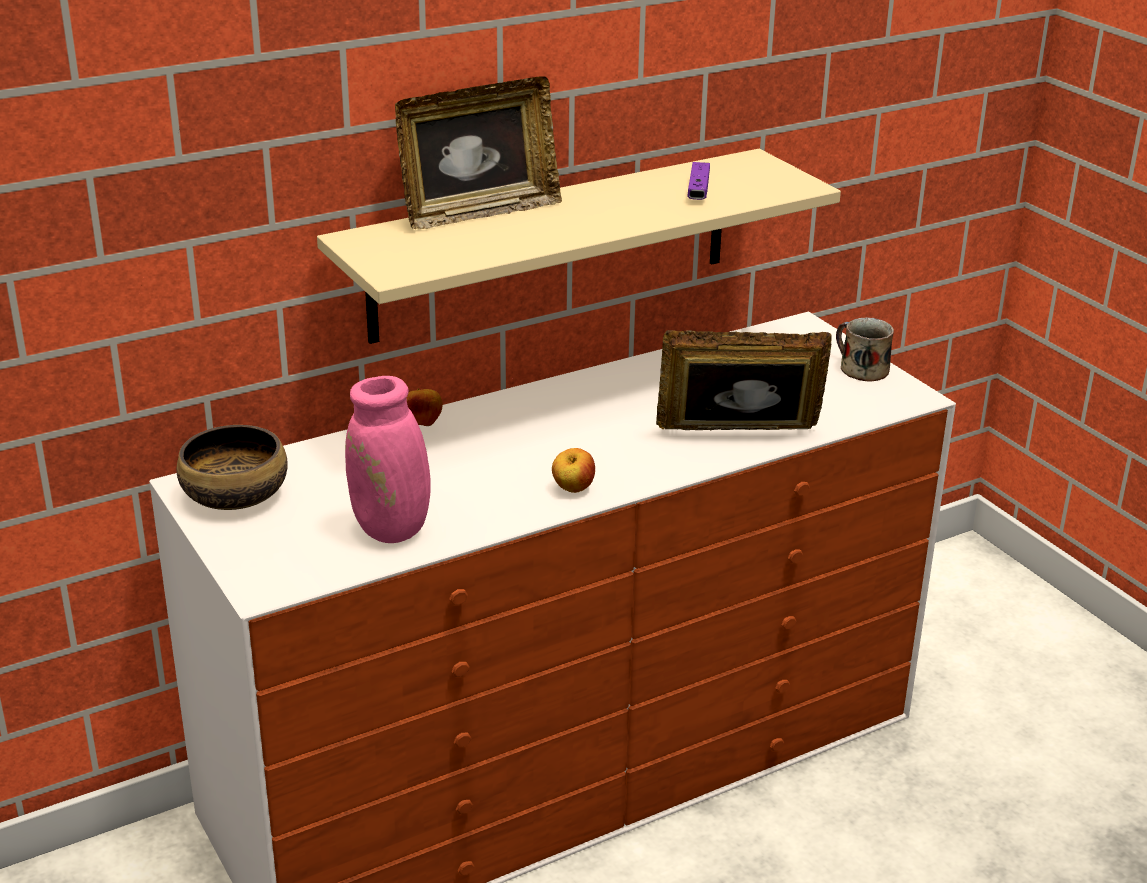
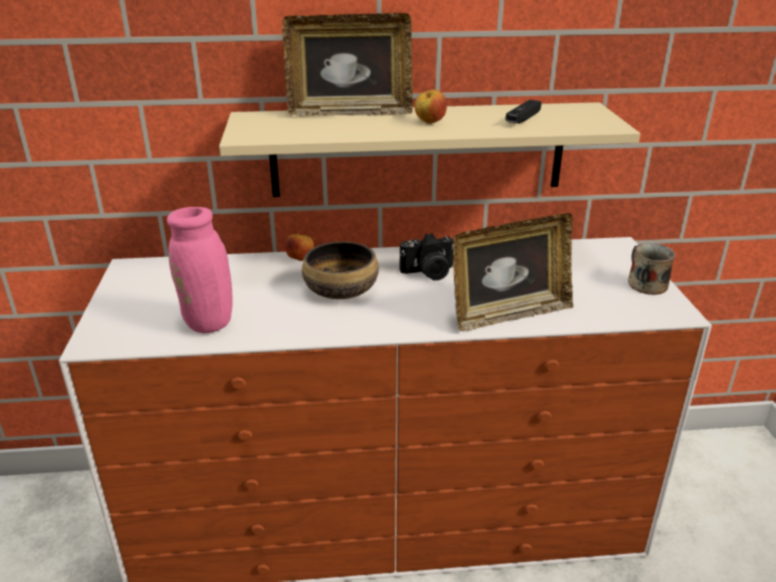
camera: 25 degrees right, 0 degrees up
(236, 496) = (145, 279): bowl -> bowl (341, 290)
(572, 490) = (355, 324): apple -> apple (429, 123)
(605, 408) = (429, 273): none -> camera
(698, 190) = (523, 119): purple game controller -> black game controller
(738, 438) = (509, 314): picture frame -> picture frame turned 135 degrees clockwise

